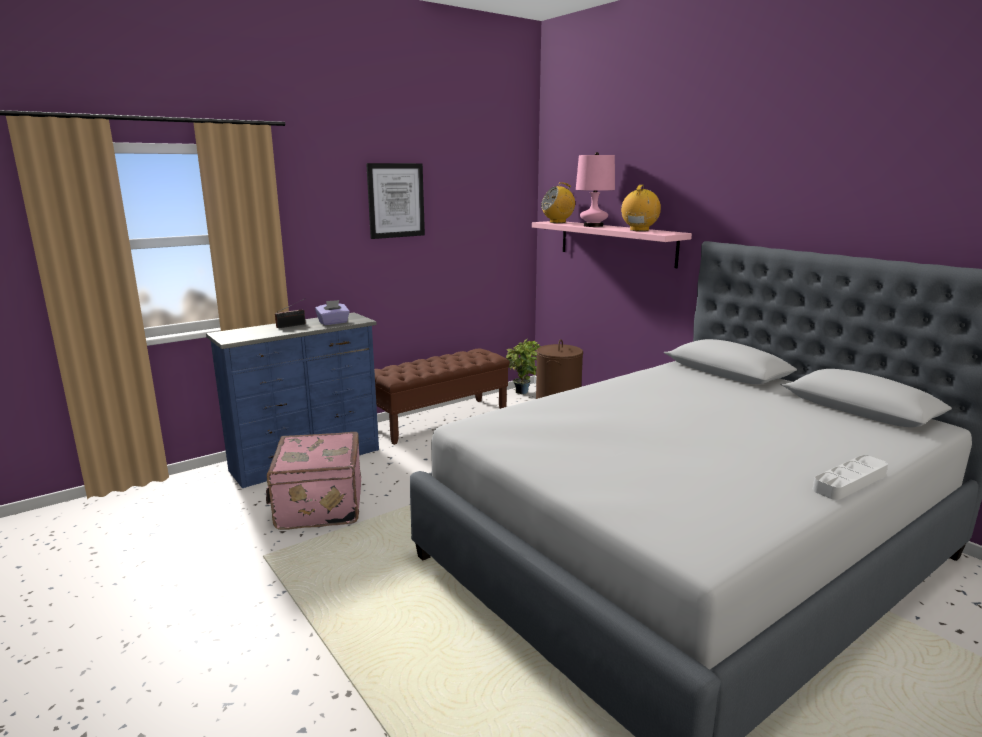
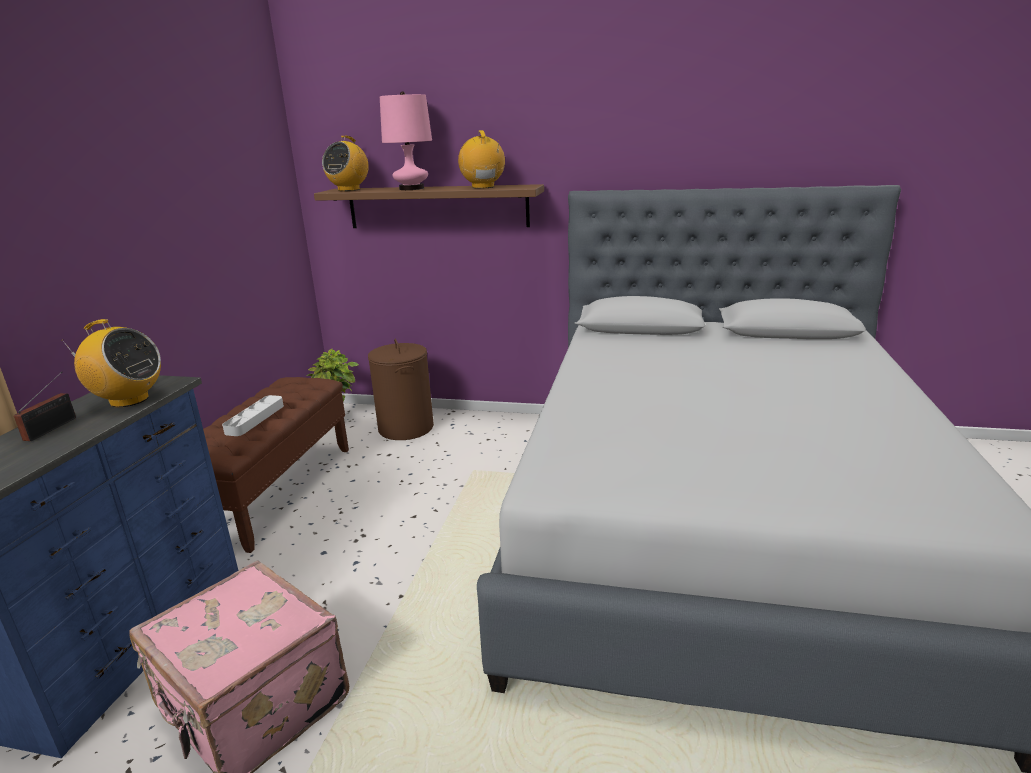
camera: 40 degrees left, 5 degrees up
(333, 322) = (128, 400): purple tissue box -> radio
(396, 200) = (131, 176): picture -> none
(616, 242) = (437, 207): pink shelf -> brown shelf
(849, 482) = (916, 399): grey tray -> grey tray (255, 419)

